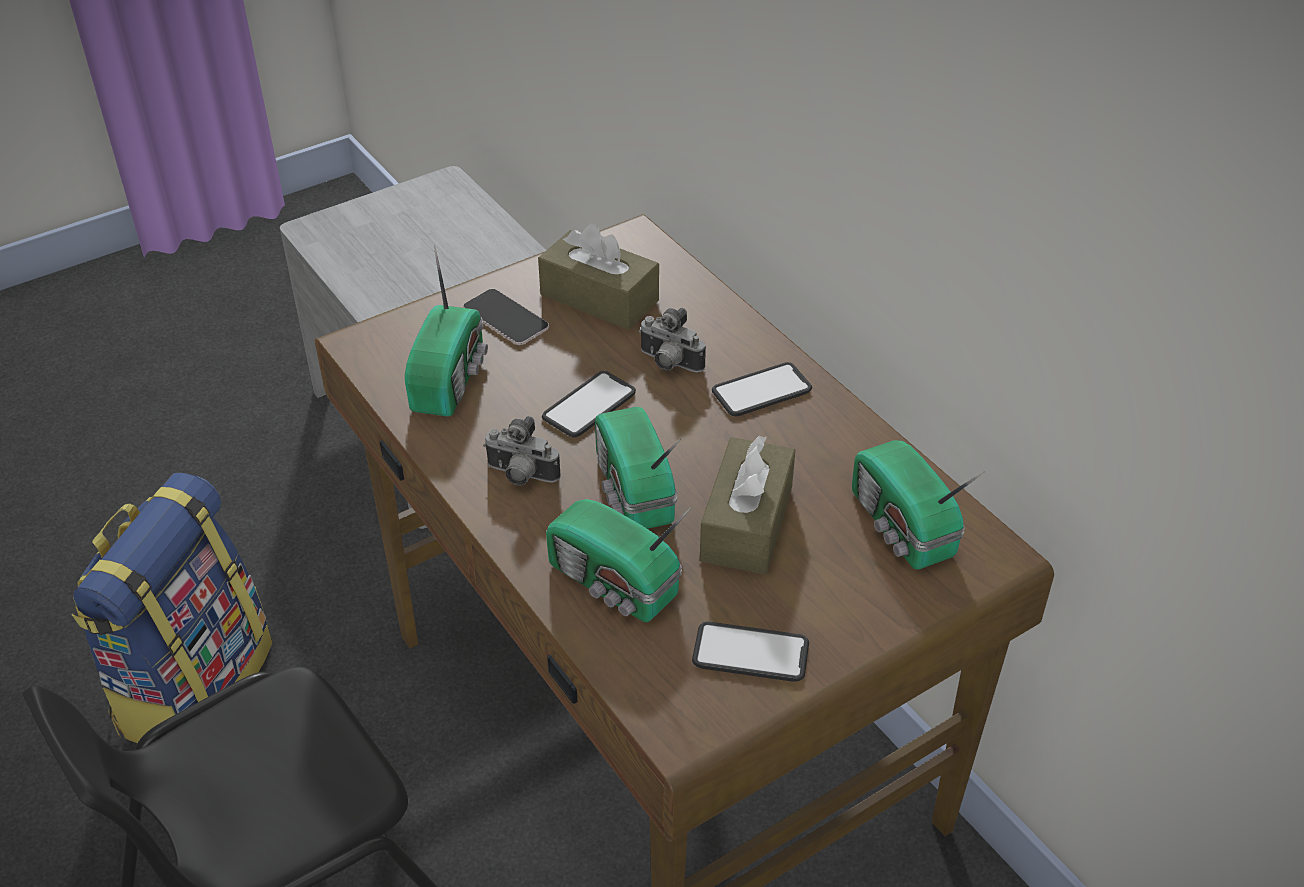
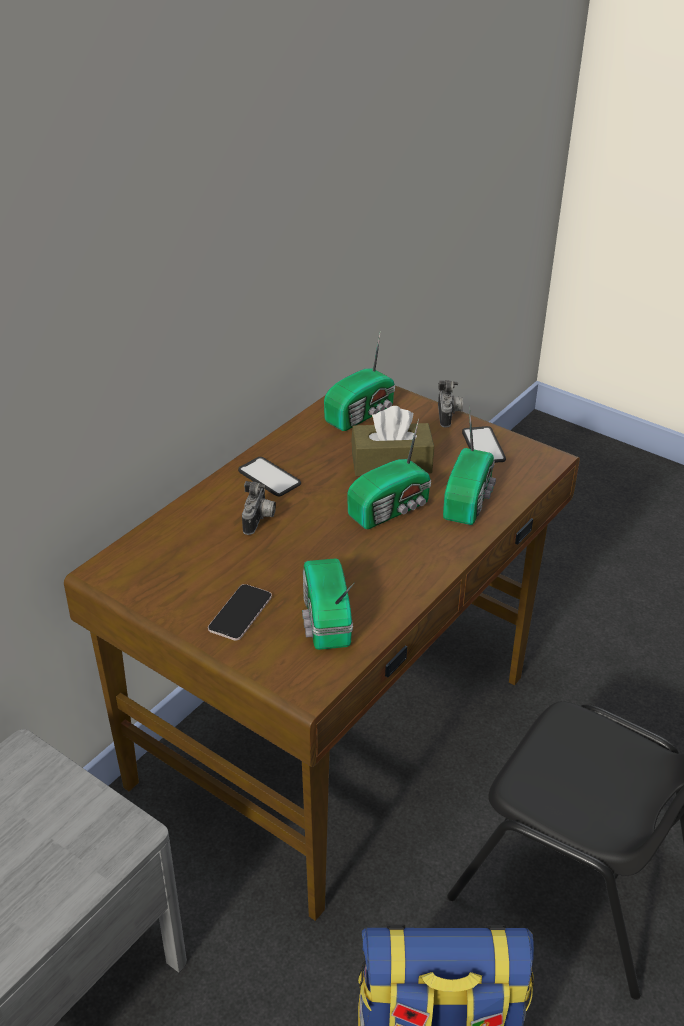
camera: 110 degrees left, 5 degrees down
(451, 377) = (324, 620): radio -> radio turned 90 degrees counterclockwise
(520, 476) = (406, 558): camera -> camera (449, 416)
(589, 405) = (321, 545): phone -> none
(599, 298) = (194, 570): brown tissue box -> none

